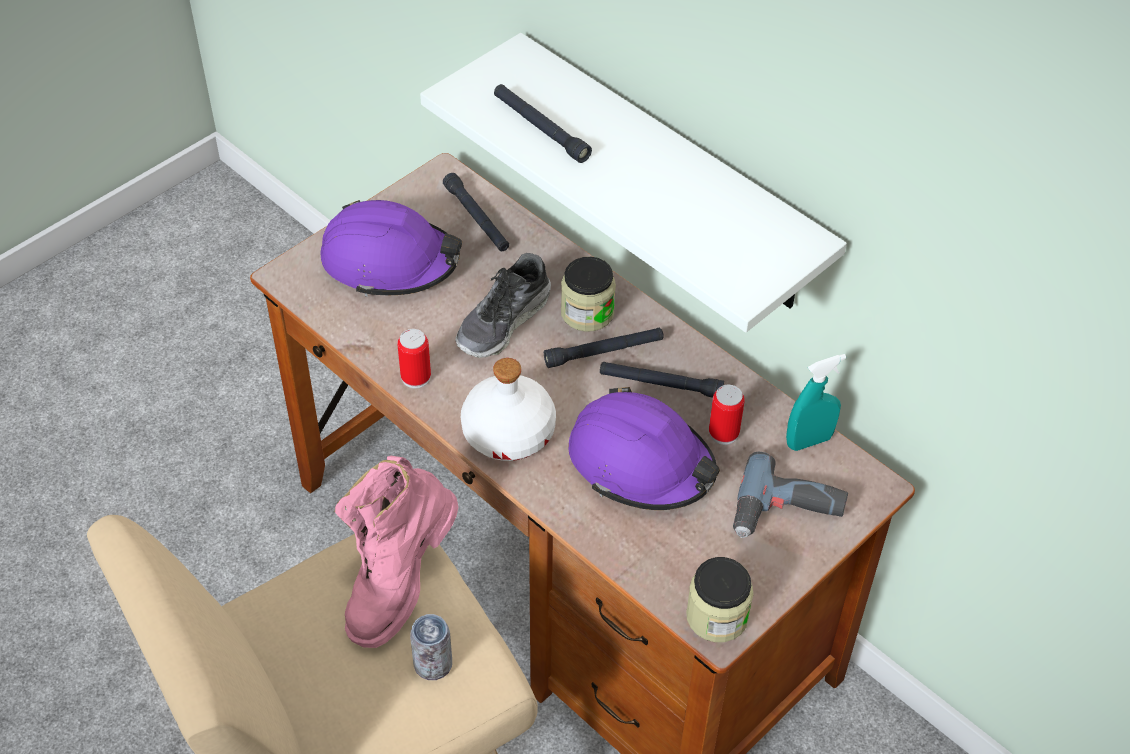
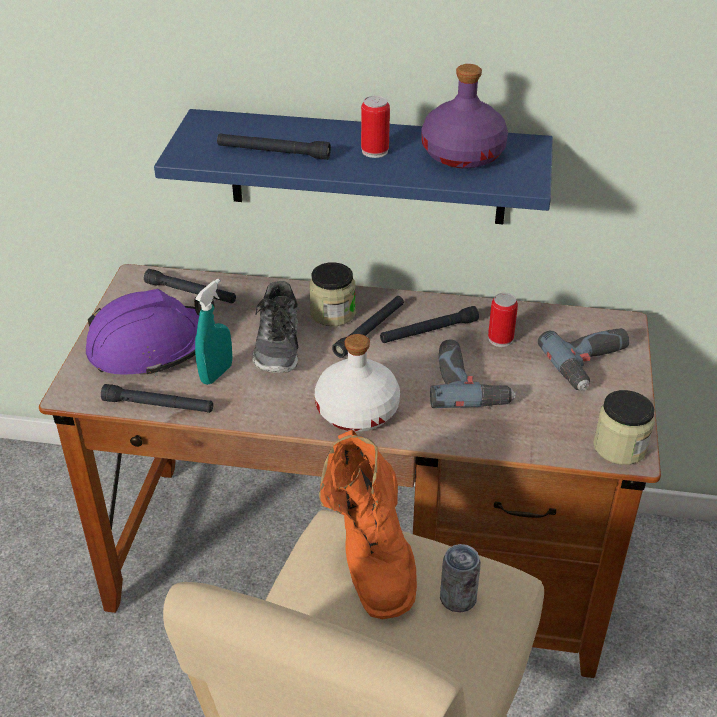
camera: 35 degrees left, 10 degrees down
(344, 328) = (158, 405): none -> black flashlight
(398, 582) = (372, 558): pink boot -> orange boot
(416, 377) = (249, 410): can -> can (375, 151)
(641, 463) = (468, 383): purple hard hat -> power drill
(670, 176) = (367, 167): white shelf -> blue shelf
(722, 222) = (464, 154): none -> purple bottle
(809, 441) = (556, 318): turquoise spray bottle -> turquoise spray bottle (216, 374)

